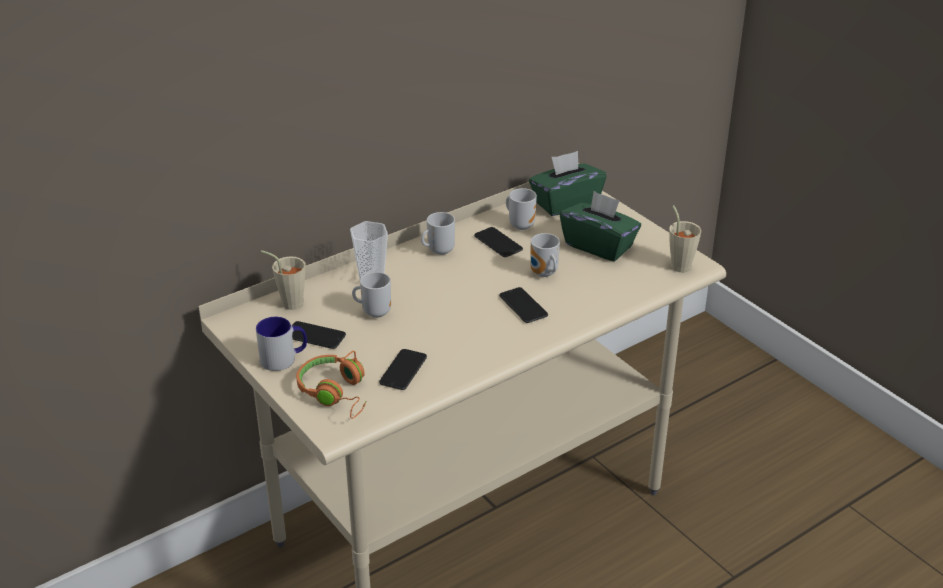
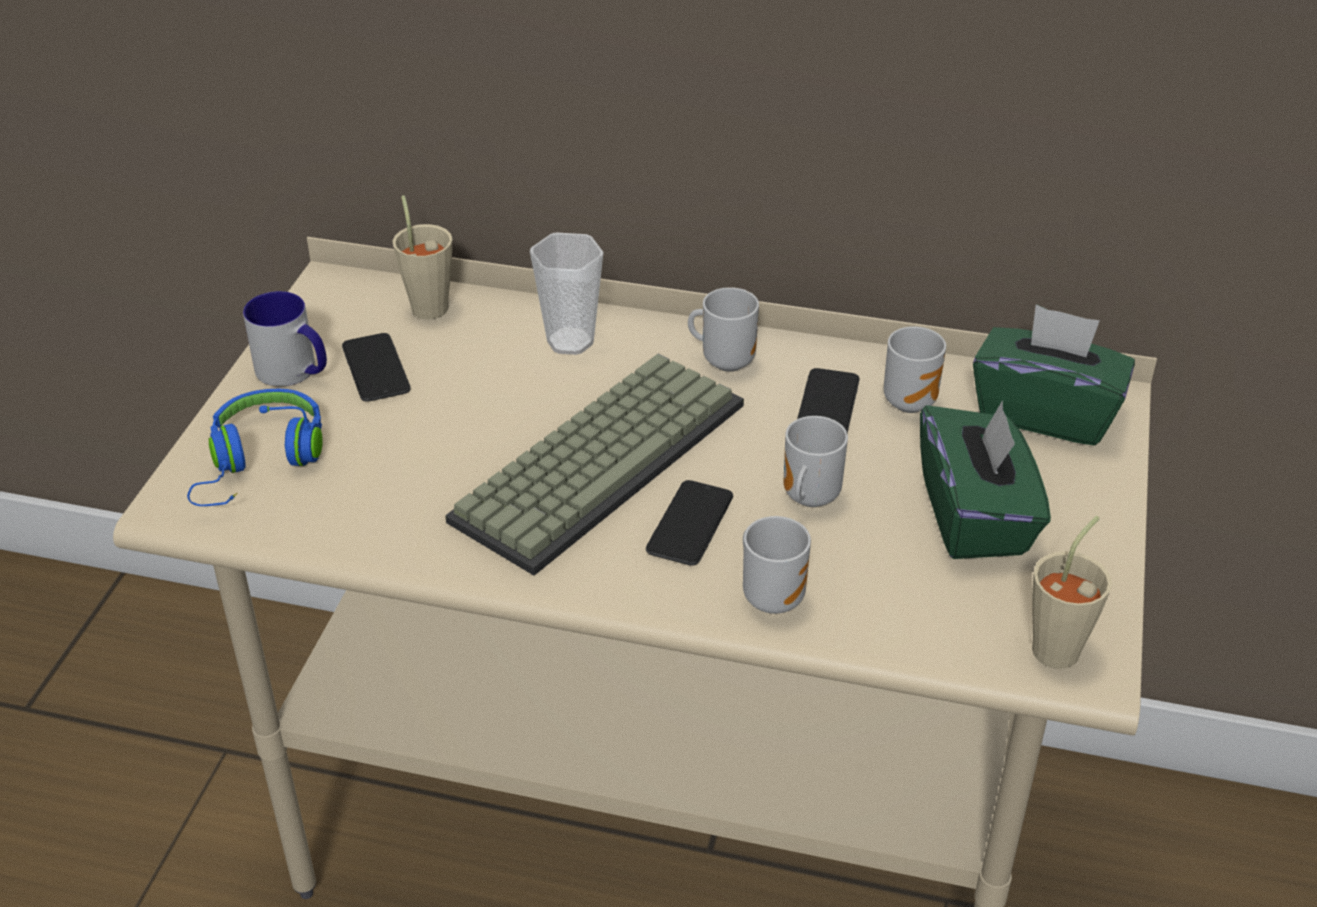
camera: 50 degrees right, 5 degrees up
(336, 393) = (261, 462): orange headphones -> blue headphones
(374, 312) = (495, 388): mug -> mug (772, 596)
(403, 370) = (381, 493): phone -> none
(456, 308) = (598, 458): none -> keyboard

